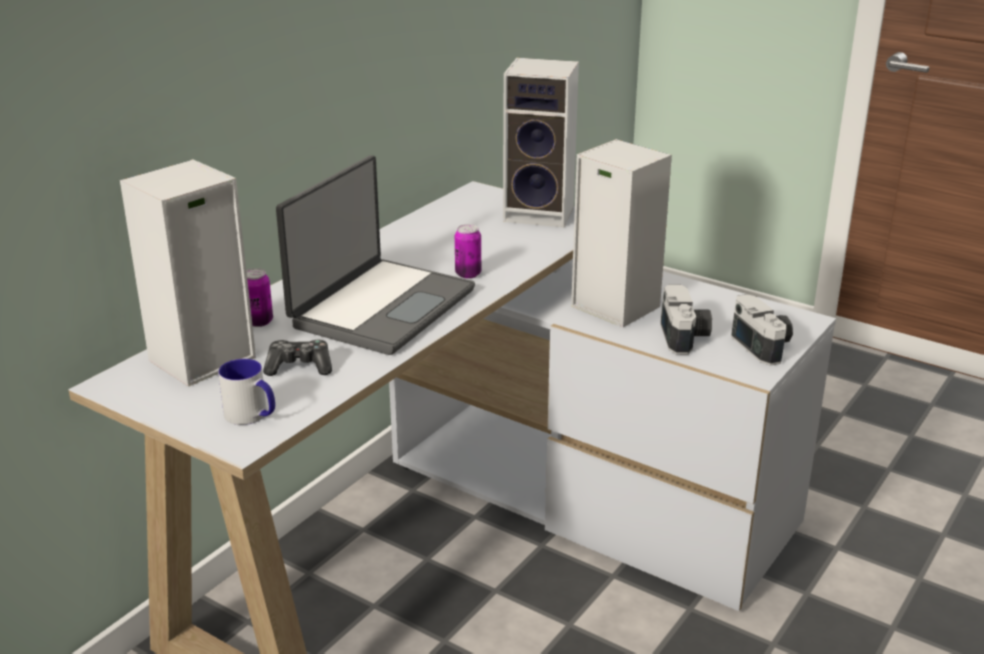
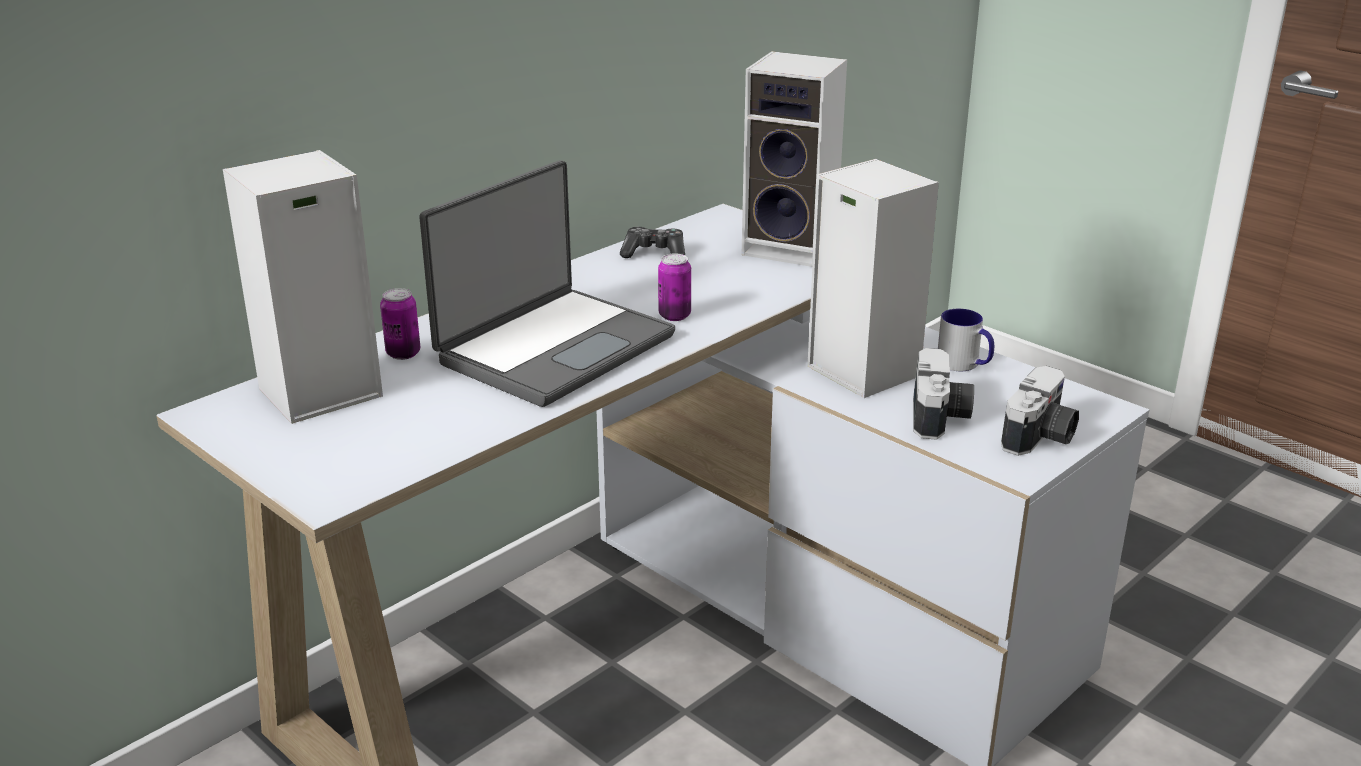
camera: 10 degrees right, 0 degrees up
(252, 416) = (350, 466): mug -> mug (964, 364)
(299, 367) = (429, 412): game controller -> game controller (654, 253)
(764, 346) = (1041, 437): camera -> camera turned 45 degrees clockwise

